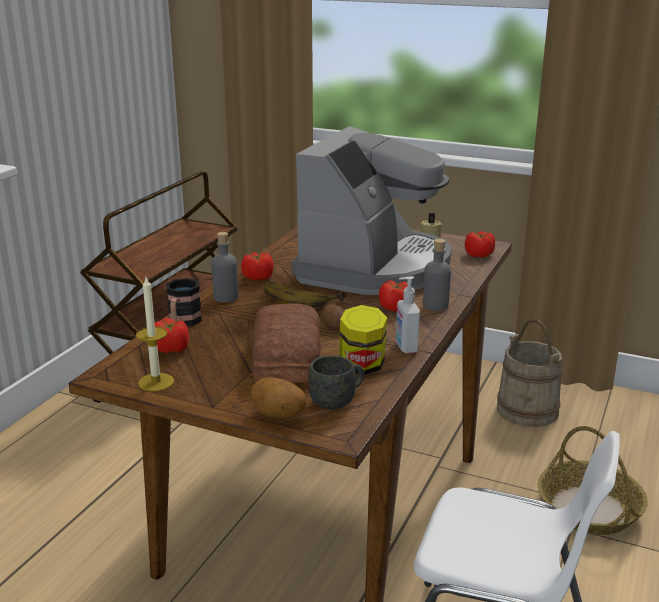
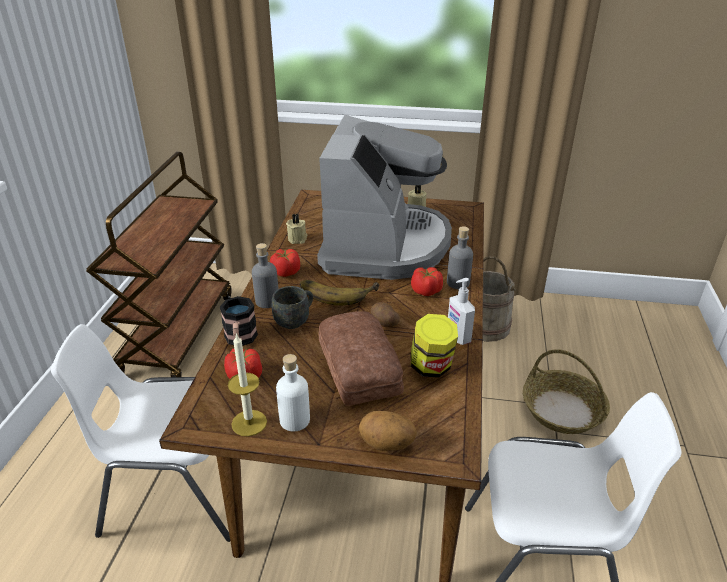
camera: 15 degrees left, 10 degrees up
(115, 509) = (175, 491): none -> white chair
(200, 386) = (294, 420): none -> white bottle
(286, 253) = (298, 238): none -> beige candle
(337, 401) = (430, 414): grey mug -> grey mug (295, 320)
(479, 255) = (465, 219): tomato -> none

